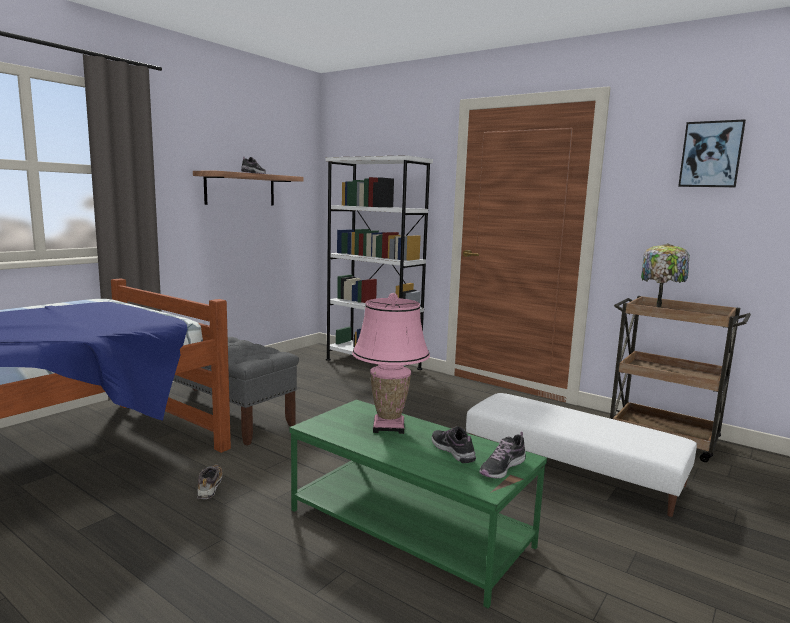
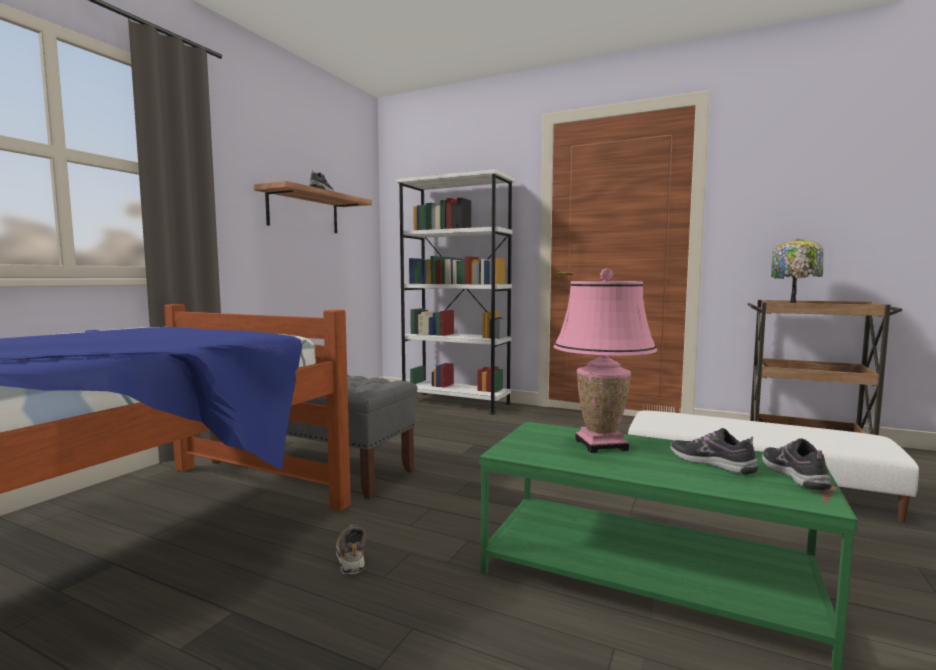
camera: 10 degrees left, 5 degrees down
(502, 468) = (794, 475): shoe -> shoe turned 150 degrees clockwise
(711, 154) = (824, 150): picture -> none

